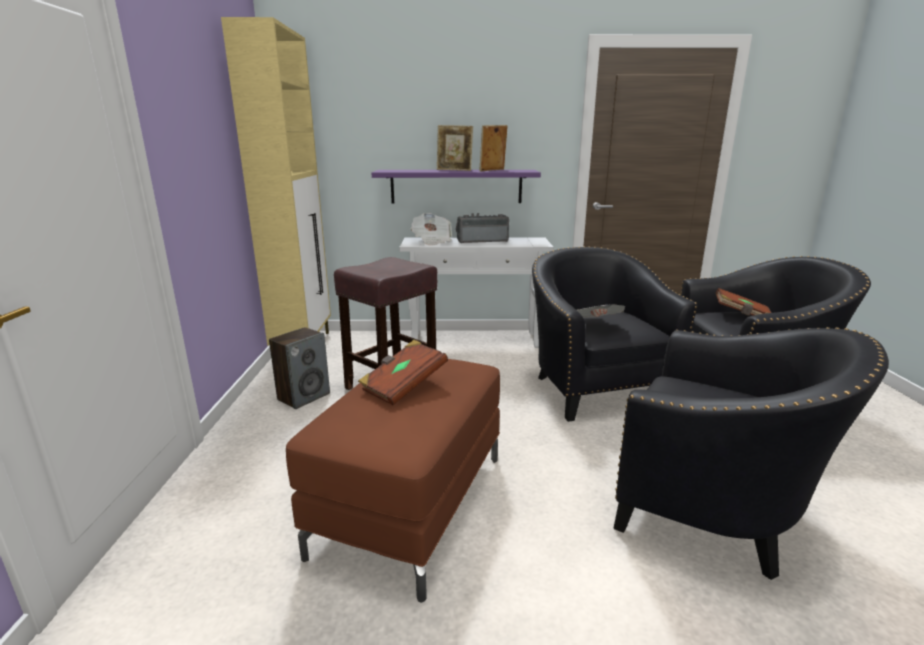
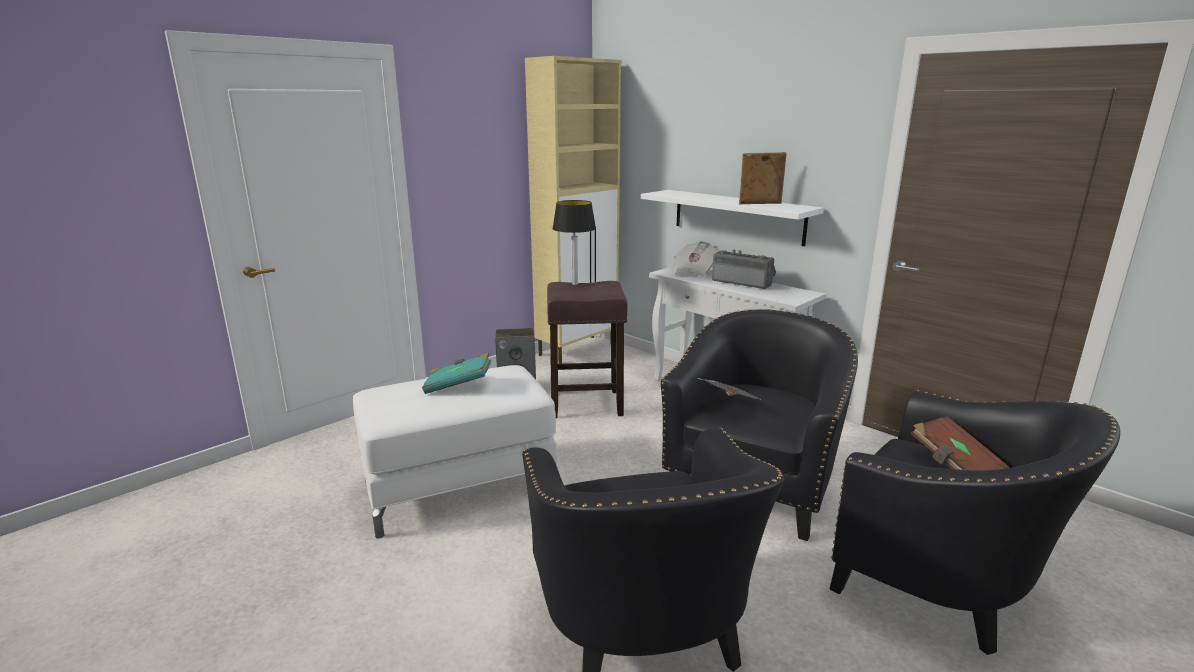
camera: 45 degrees right, 0 degrees up
(365, 265) = (575, 284): none -> table lamp
(403, 386) = (458, 386): brown book -> turquoise book
(412, 502) = (461, 486): brown ottoman -> white ottoman
(454, 170) = (725, 199): picture frame -> none
(456, 186) = (737, 216): purple shelf -> white shelf

